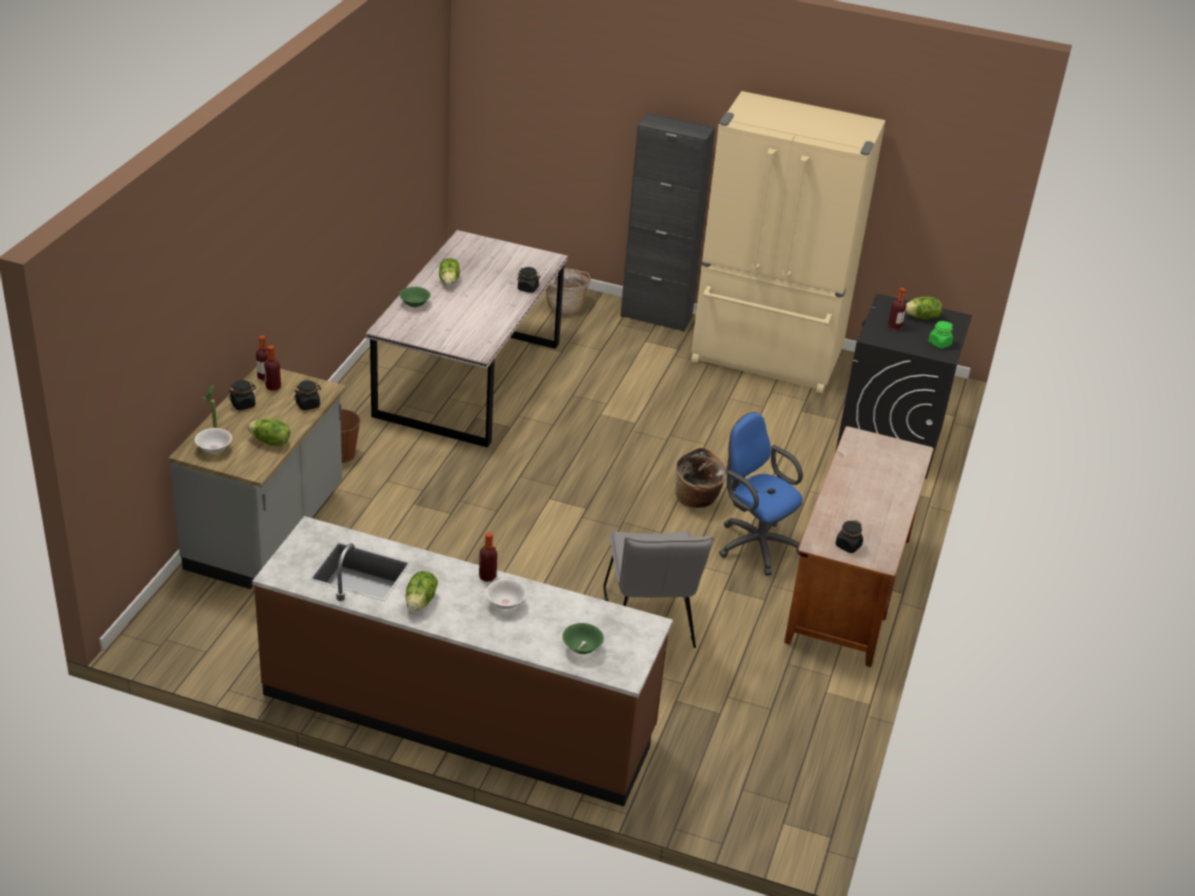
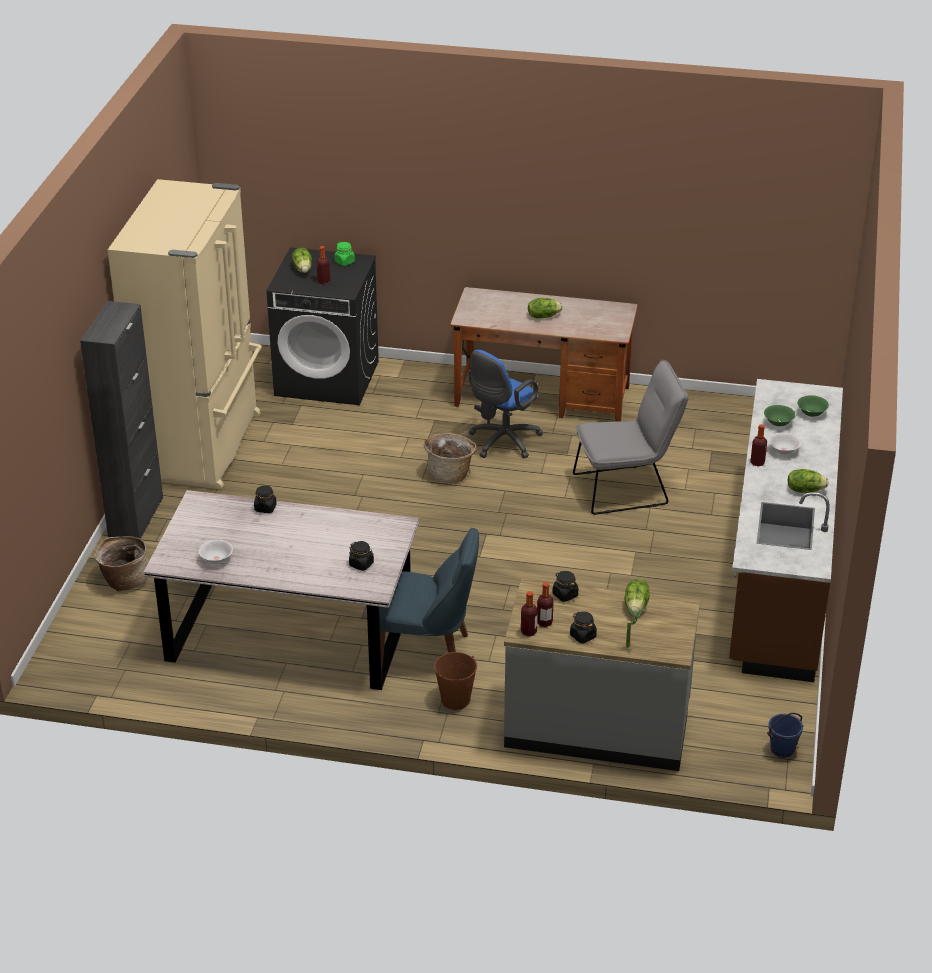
camera: 95 degrees left, 0 degrees up
(175, 645) = (782, 749): none -> blue bucket
(214, 449) = (664, 639): white bowl -> white bowl (216, 560)
(412, 448) = (428, 652): none -> blue chair
(414, 304) = (320, 578): green bowl -> green bowl (778, 423)
(449, 281) = (264, 561): lettuce -> lettuce (543, 316)
(848, 546) = (612, 322): black jar -> black jar (361, 564)

